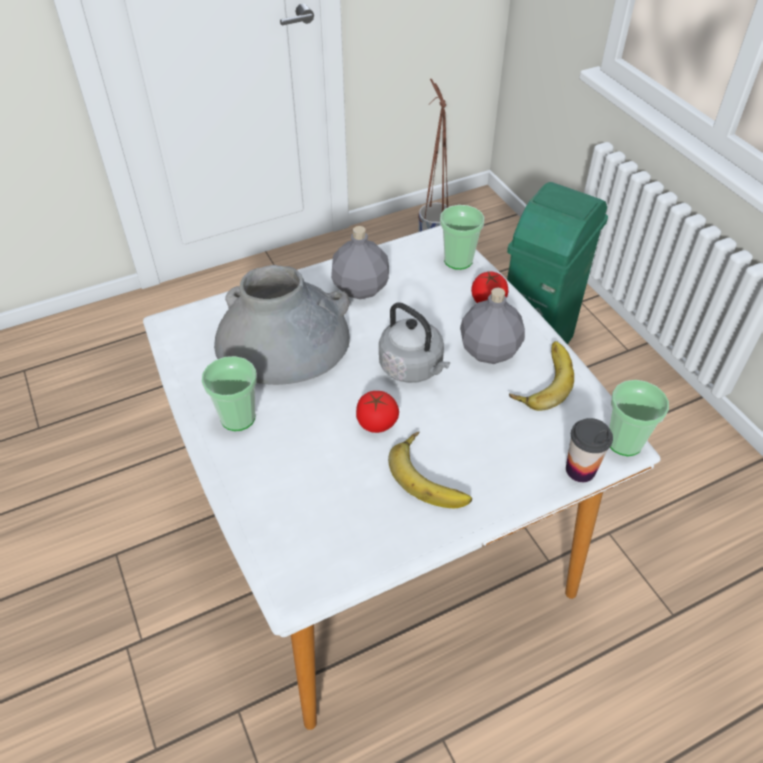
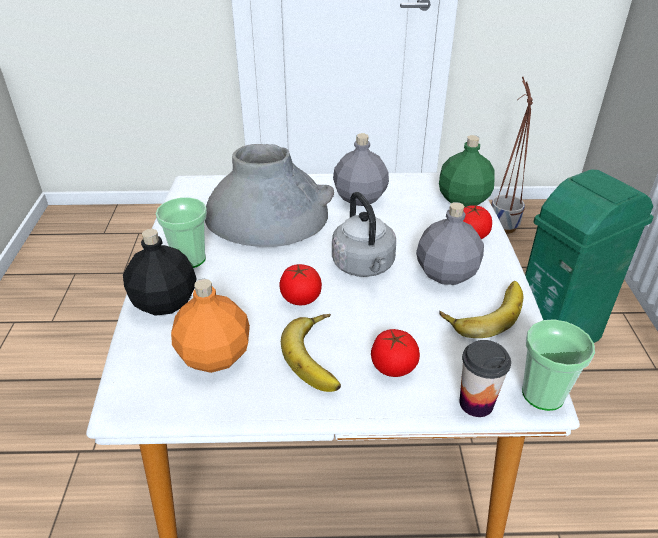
camera: 25 degrees right, 10 degrees down
(249, 474) = (165, 301): none -> black bottle
(338, 512) = (214, 356): none -> orange bottle
(458, 260) = (462, 199): cup -> green bottle
(498, 462) = (393, 367): none -> tomato

